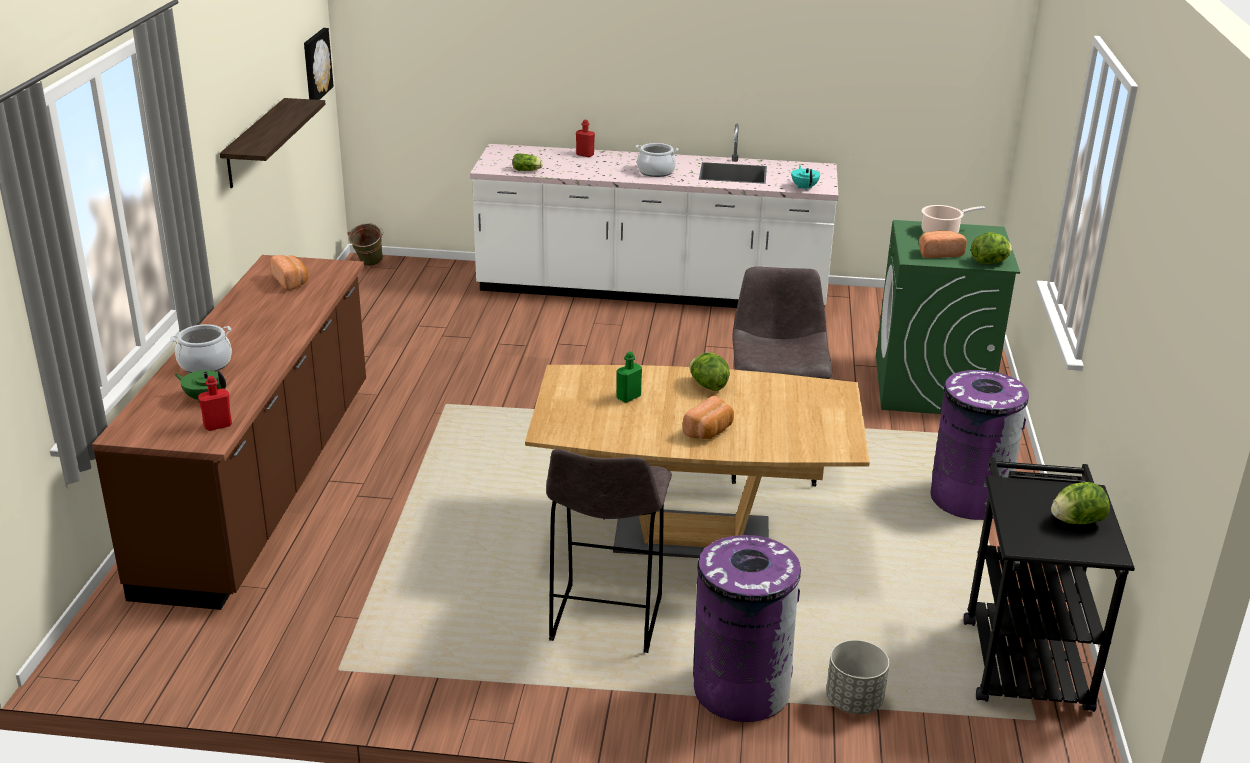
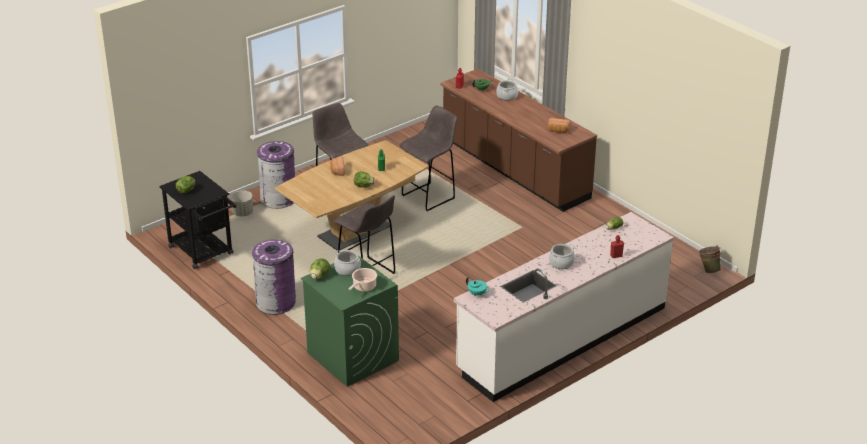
camera: 135 degrees right, 5 degrees up
(255, 143) = (643, 110): shelf -> none
(315, 65) = (723, 139): picture -> none
(472, 522) = (429, 196): none -> grey stool
(939, 253) = (347, 270): bread -> cooking pot

